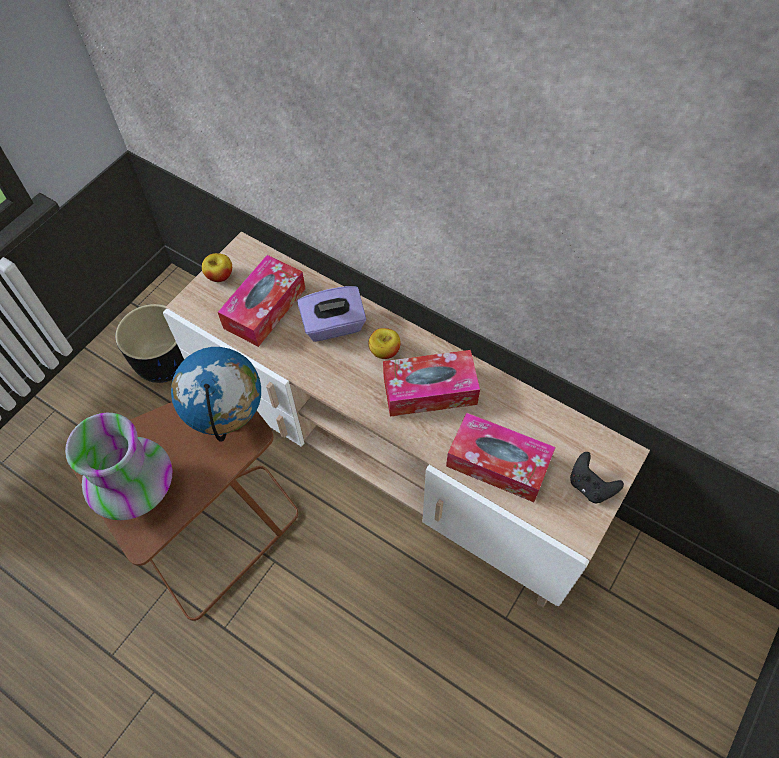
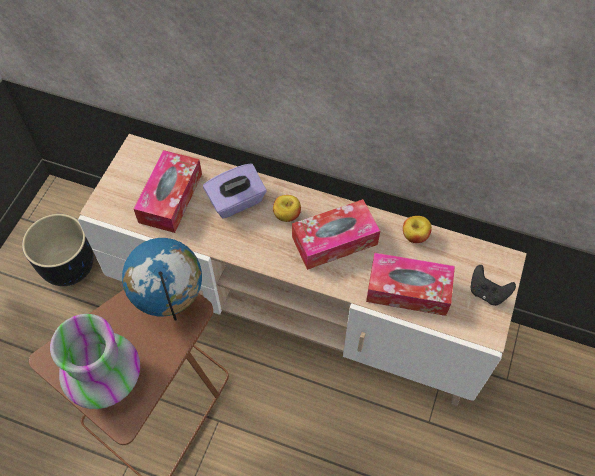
camera: 15 degrees left, 0 degrees up
(220, 276) = (121, 177): apple -> apple (415, 236)

